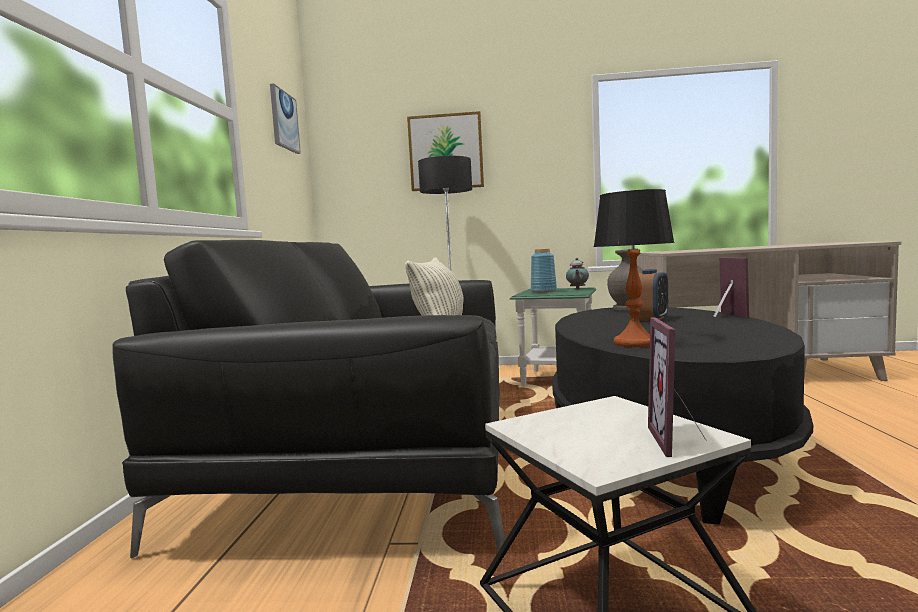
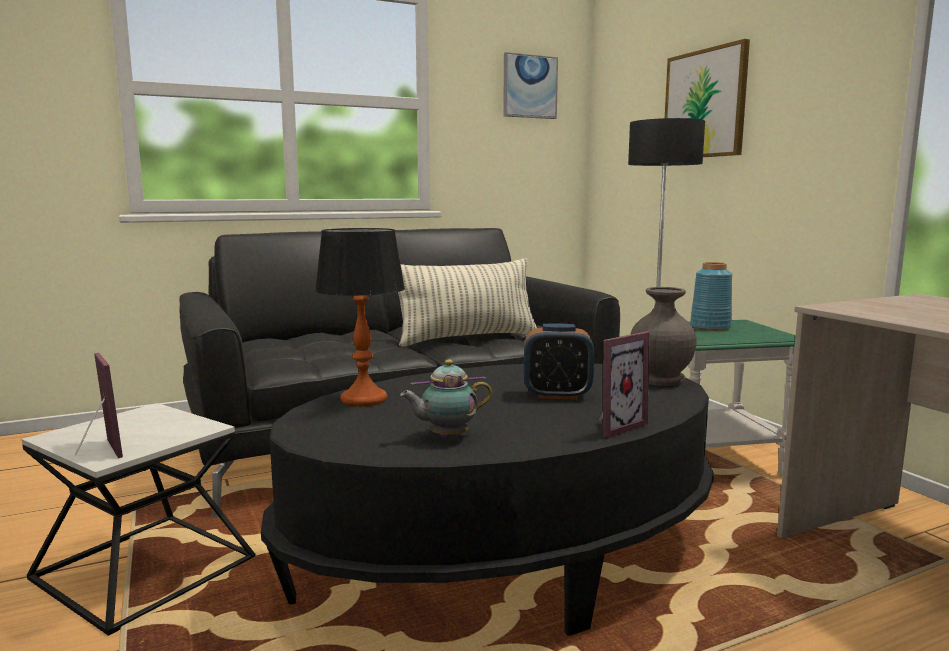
camera: 60 degrees right, 5 degrees up
(577, 289) = (760, 336): teapot -> teapot (446, 436)
(680, 441) = (96, 452): picture frame -> picture frame turned 75 degrees clockwise

